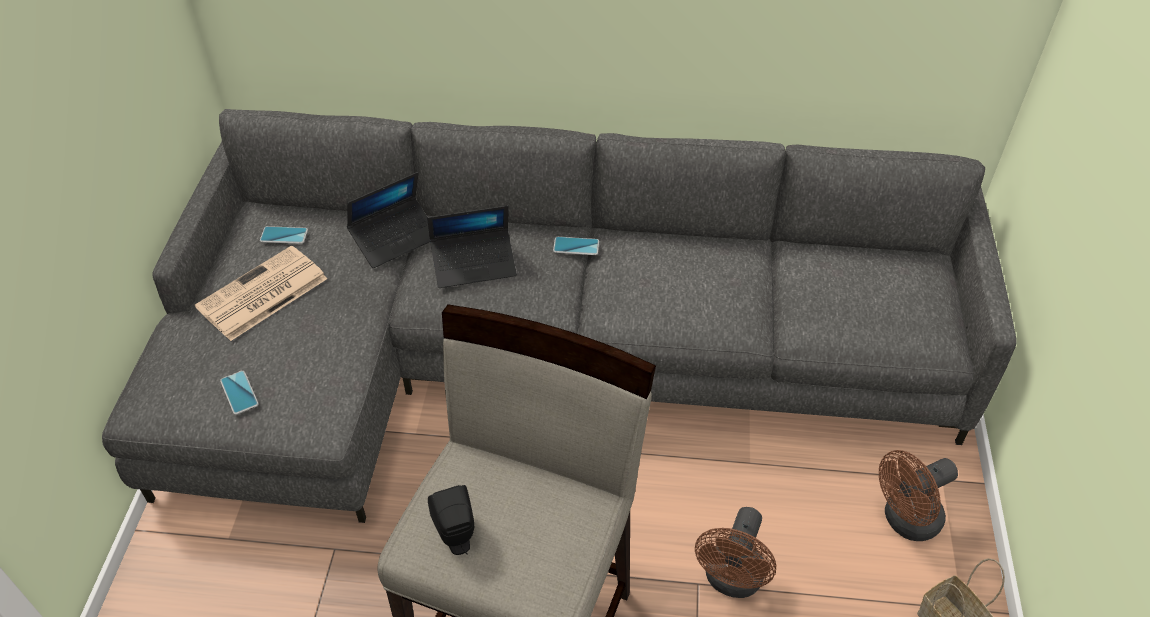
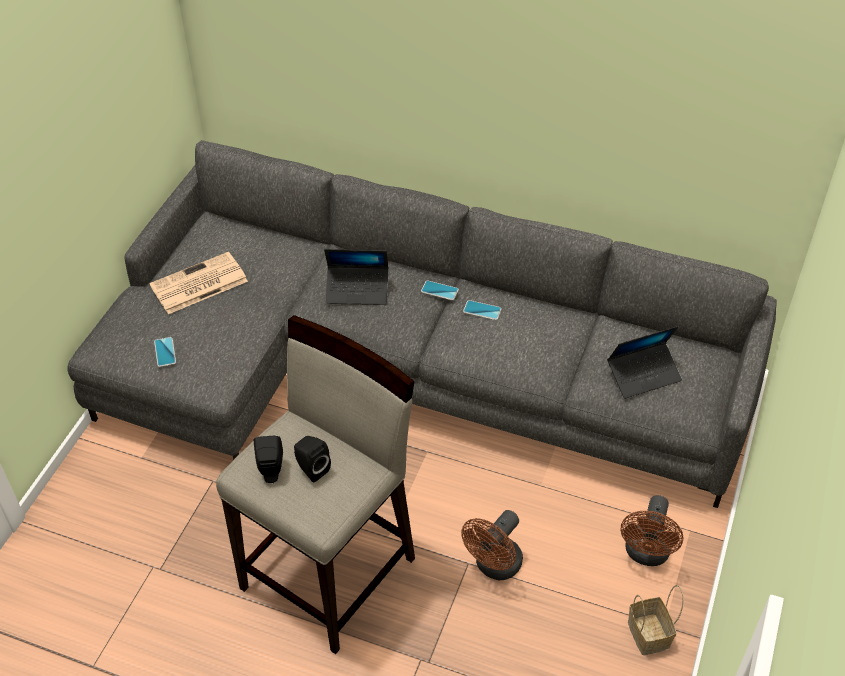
camera: 15 degrees right, 0 degrees up
(284, 236) = (225, 243): phone -> phone (482, 310)
(395, 238) = (306, 260): laptop -> laptop (643, 375)
(514, 520) = (311, 469): none -> black speaker
(905, 521) = (646, 554): brown fan -> brown fan turned 60 degrees counterclockwise

